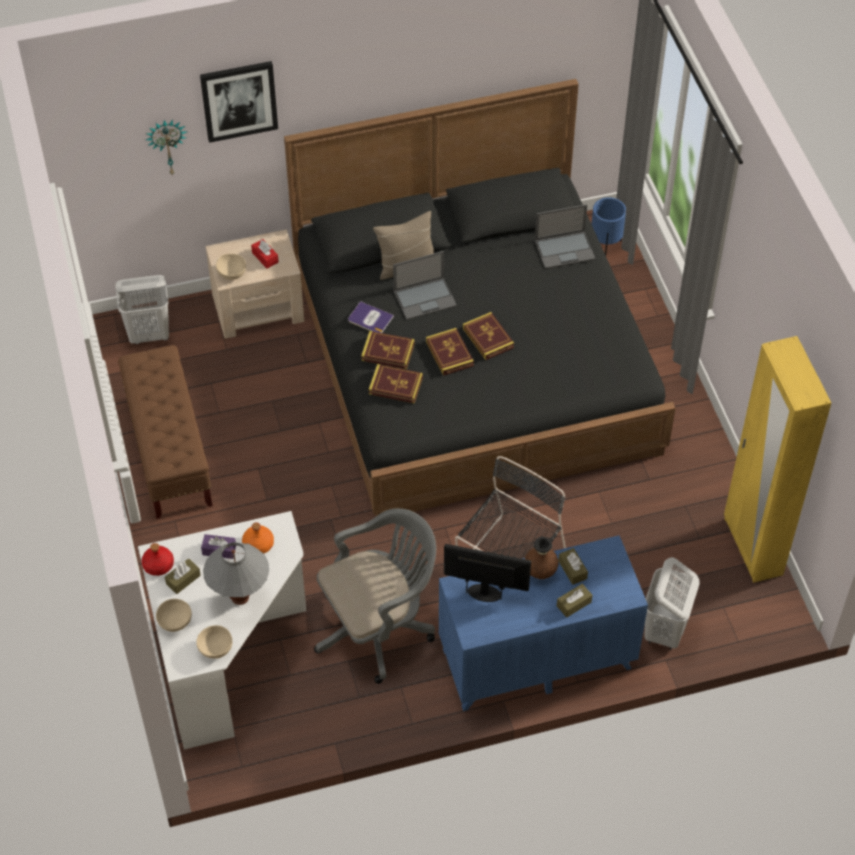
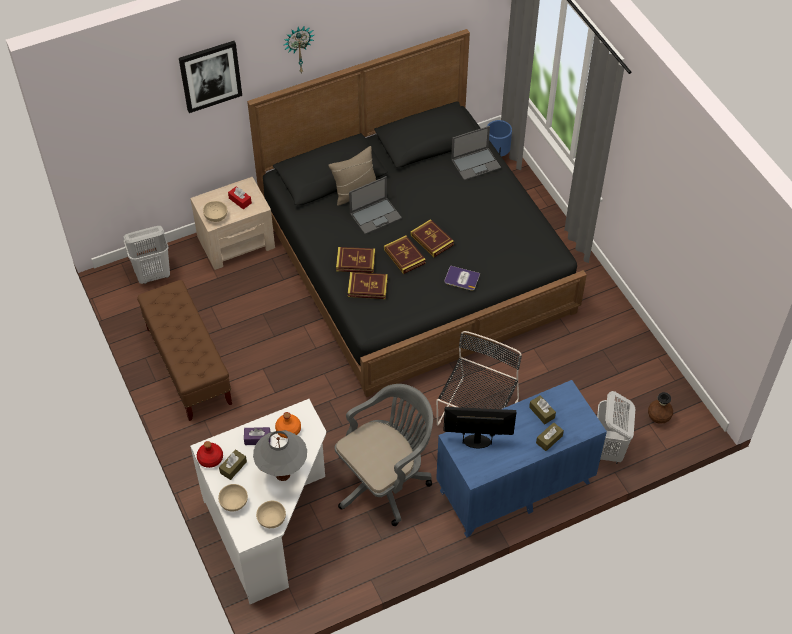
camera: 10 degrees left, 0 degrees up
(167, 145) = (156, 119): wall clock -> wall clock (298, 48)
(370, 319) = (336, 237): book -> book (461, 278)
(540, 572) = (517, 418): brown vase -> brown vase (658, 418)
(752, 547) = (660, 374): yellow wardrobe -> none

